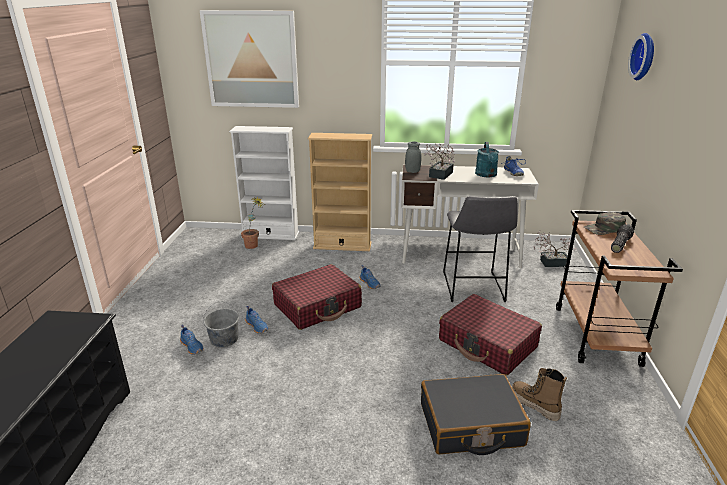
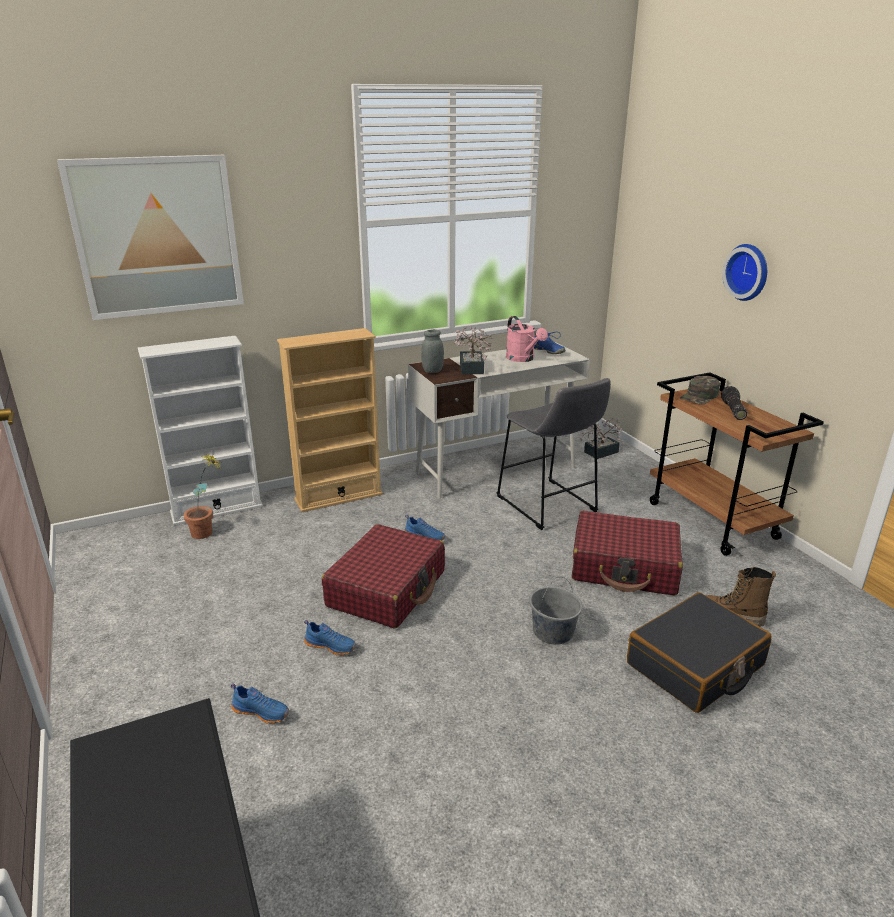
camera: 30 degrees left, 0 degrees up
(224, 339) = (299, 682): grey bucket -> grey bucket (553, 632)
(486, 175) = (523, 359): turquoise watering can -> pink watering can
(645, 57) = (694, 194): wall clock -> wall clock (748, 272)

